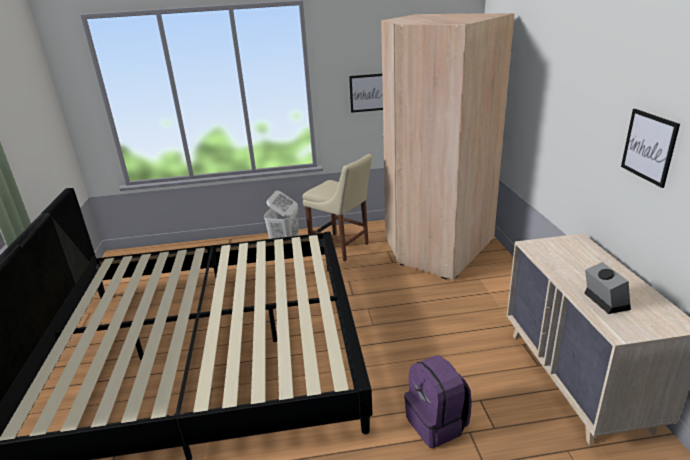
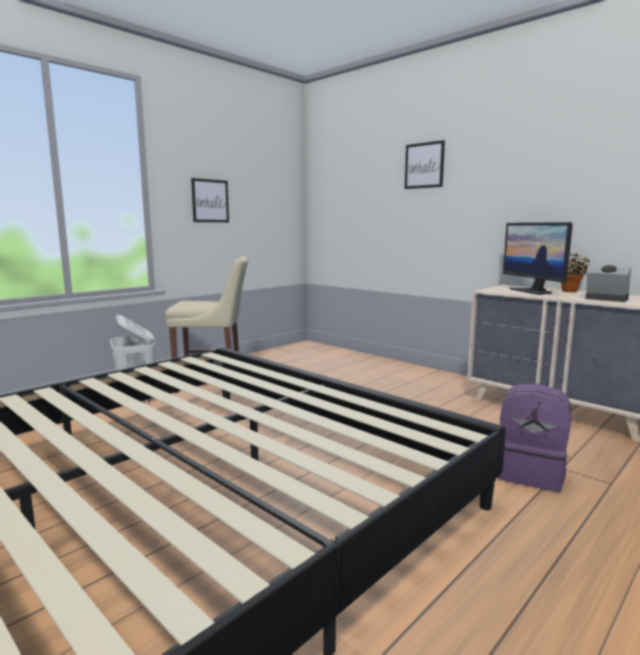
camera: 40 degrees left, 15 degrees down
(434, 246) = (312, 364): beige wardrobe -> none
(571, 260) = (533, 291): none -> monitor
(616, 271) = (571, 291): none -> potted plant
(649, 147) = (569, 180): picture -> picture (424, 165)

